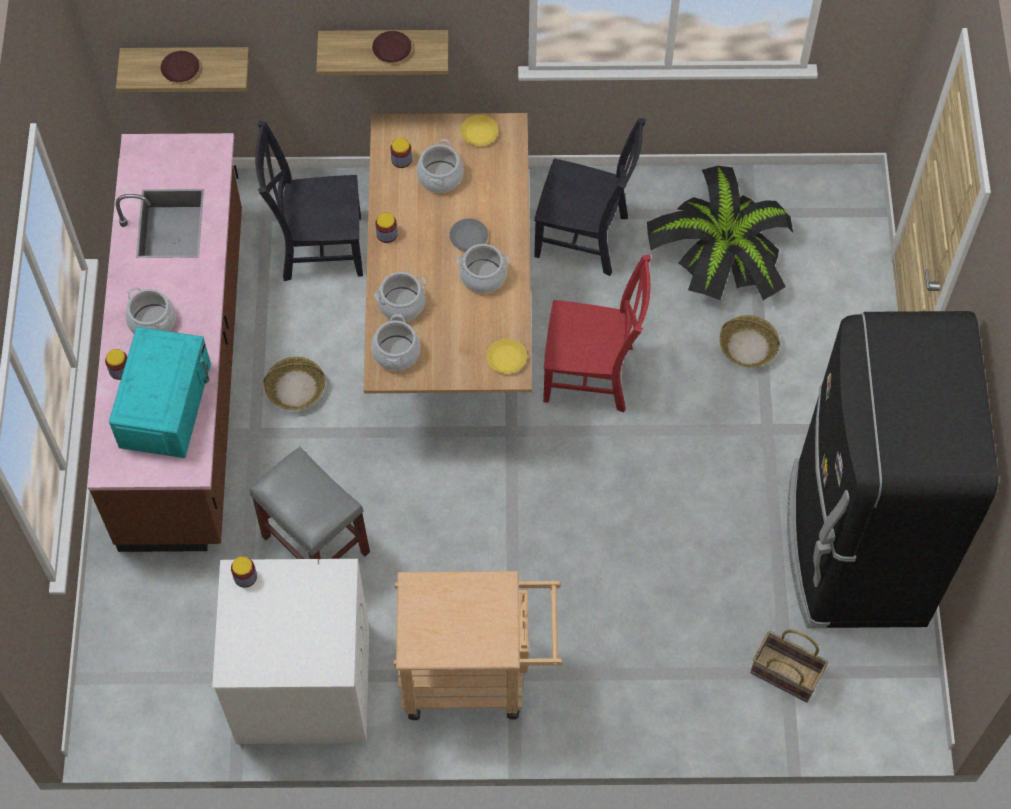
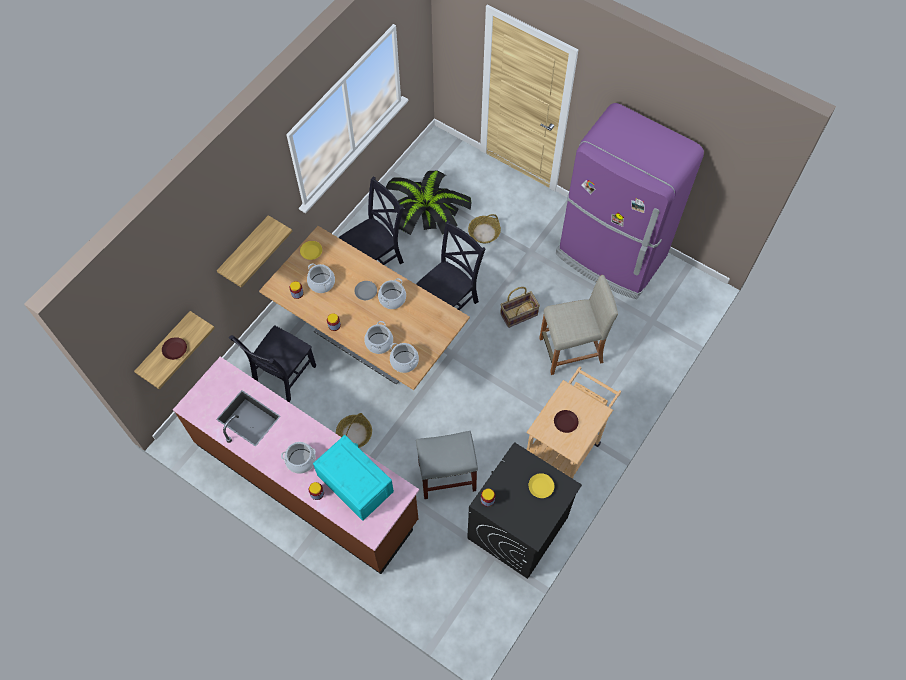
camera: 55 degrees left, 0 degrees up
(302, 685) = (517, 528): white washing machine -> black washing machine
(392, 49) = (257, 245): brown plate -> brown plate (565, 422)
(507, 358) = (445, 316): yellow plate -> yellow plate (541, 486)
(593, 375) = (449, 302): red chair -> black chair
(641, 587) = (571, 351): none -> beige stool
(785, 674) = (652, 322): basket -> basket (519, 315)
(854, 546) = (610, 256): black fridge -> purple fridge

